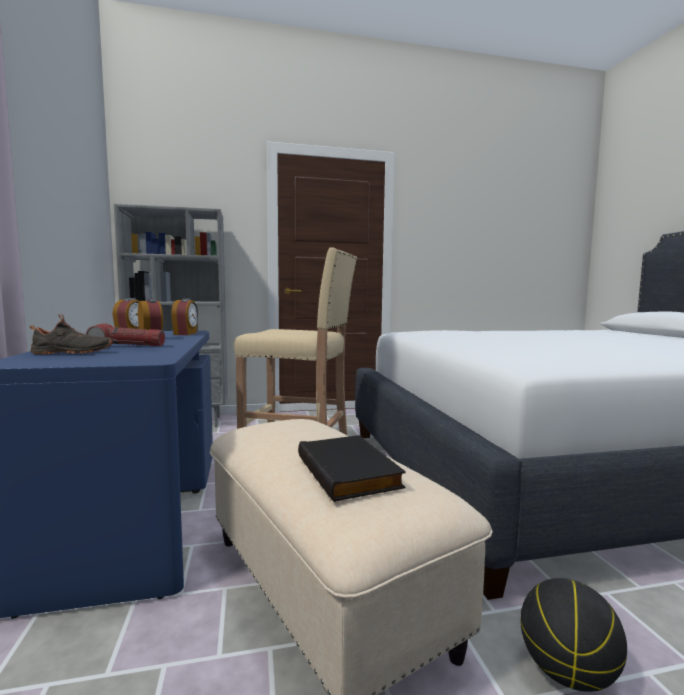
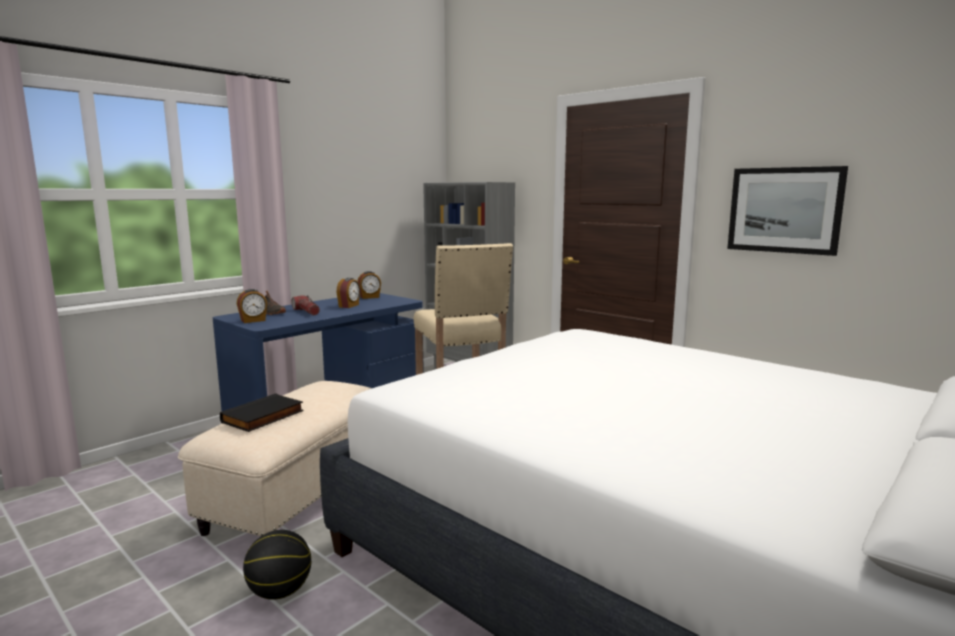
camera: 55 degrees right, 5 degrees up
(186, 334) = (390, 303): alarm clock -> alarm clock (253, 321)
(448, 248) = (784, 210): none -> picture

